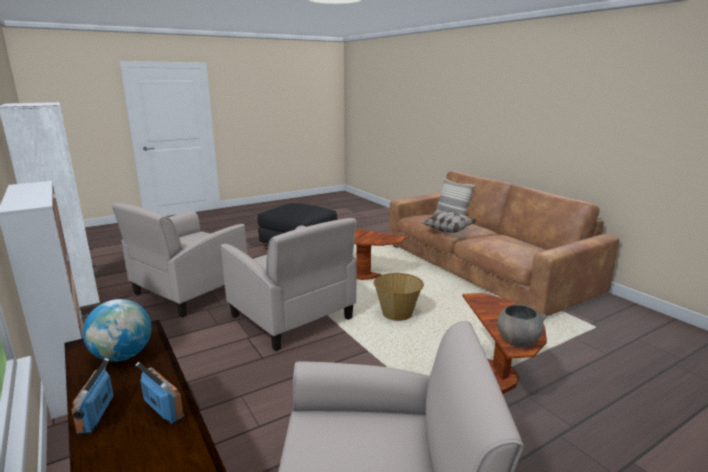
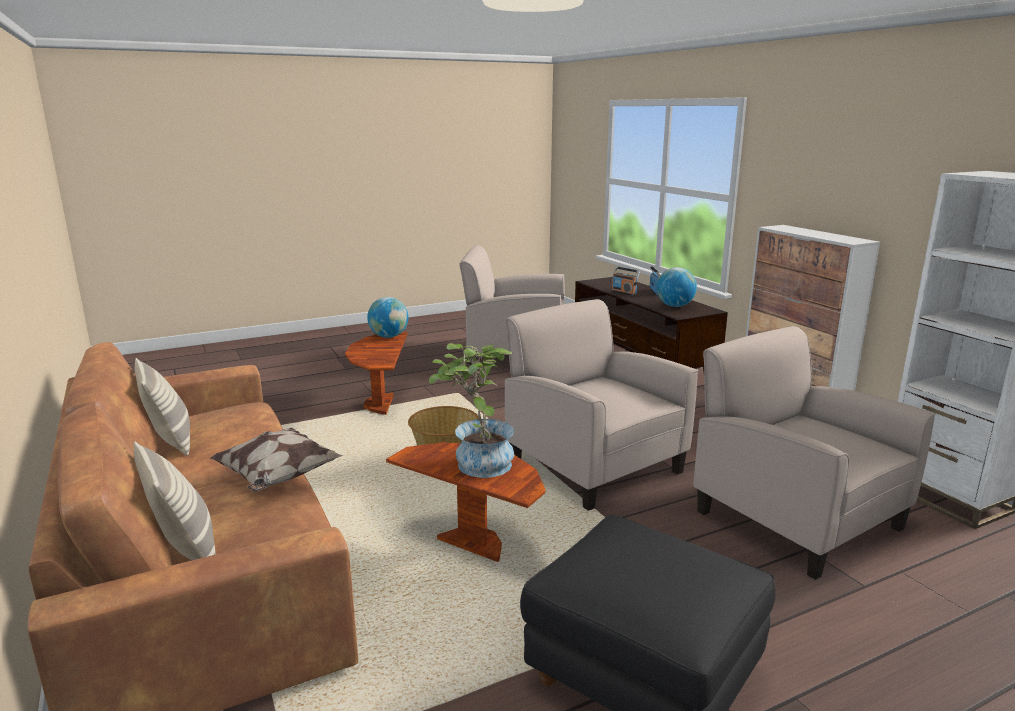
camera: 175 degrees left, 0 degrees up
(189, 292) = (795, 518): beige armchair -> beige armchair turned 75 degrees counterclockwise
(361, 235) = (476, 463): none -> potted plant
(517, 341) = (389, 336): grey bowl -> globe
(530, 245) = (170, 441): none -> pillow

